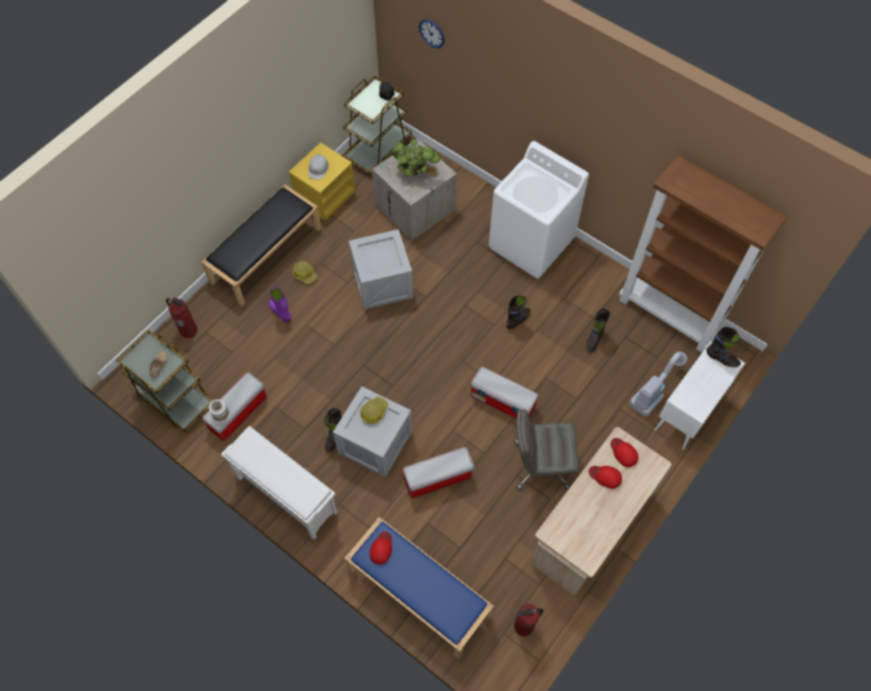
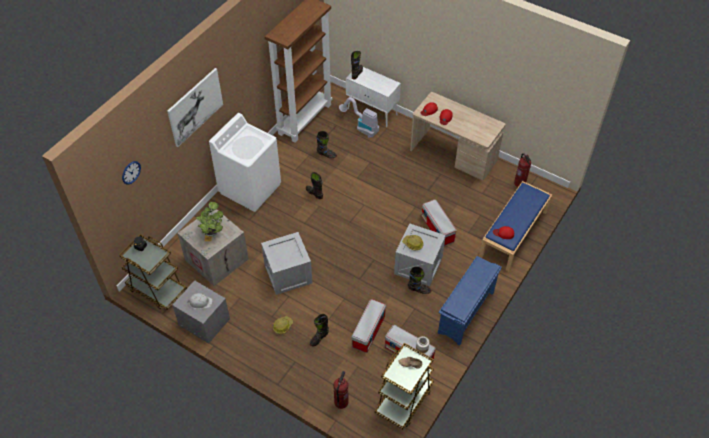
camera: 95 degrees left, 10 degrees down
(266, 254) = (264, 356): black bench -> none
(280, 312) = (319, 338): purple boot -> black boot
(285, 495) = (466, 313): white shoe rack -> blue shoe rack
(325, 195) = (203, 322): yellow nightstand -> grey nightstand
(503, 401) = (377, 198): storage box -> storage box (368, 331)
(537, 86) = (195, 107): none -> picture
(540, 465) = (419, 178): grey office chair -> none

